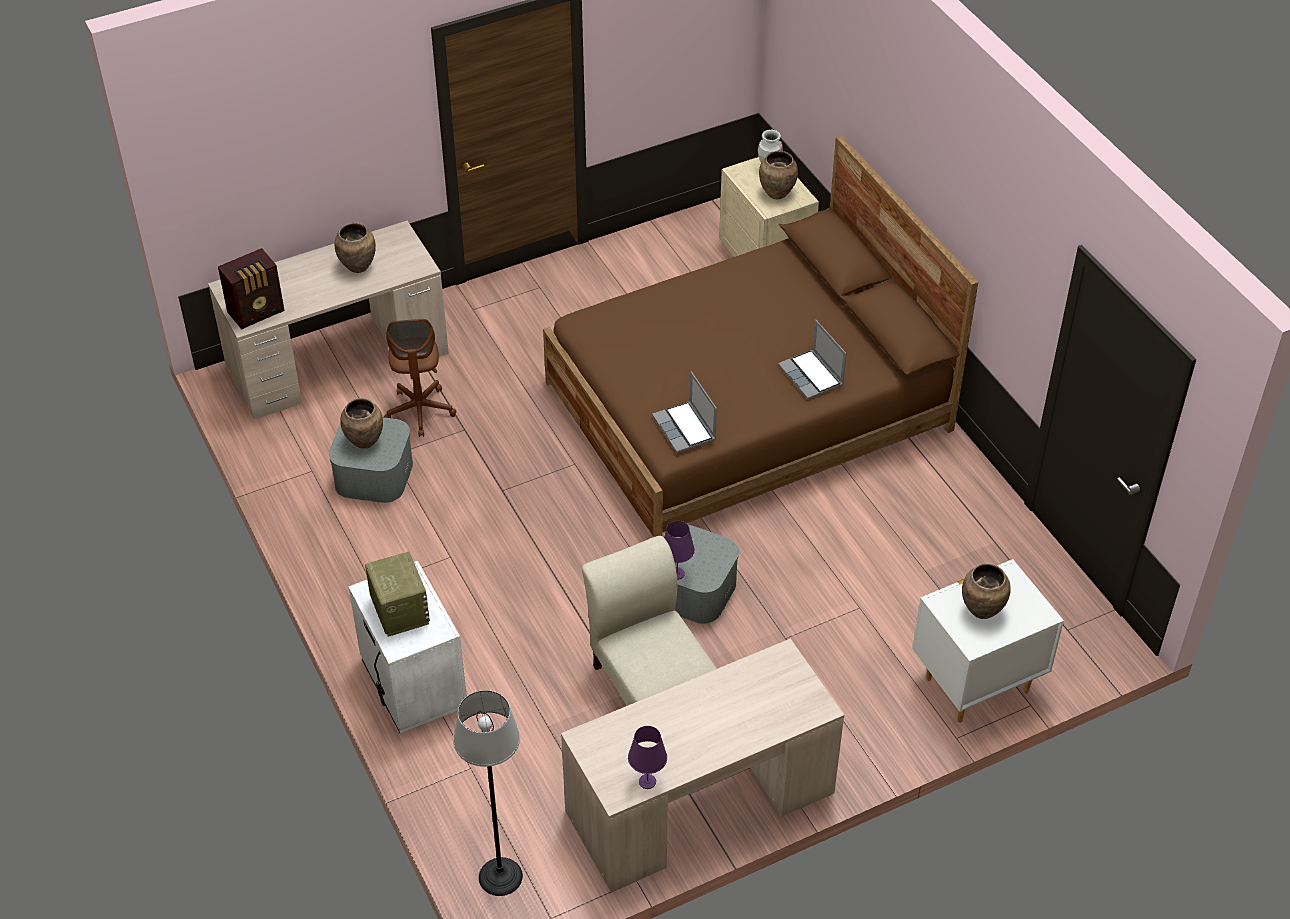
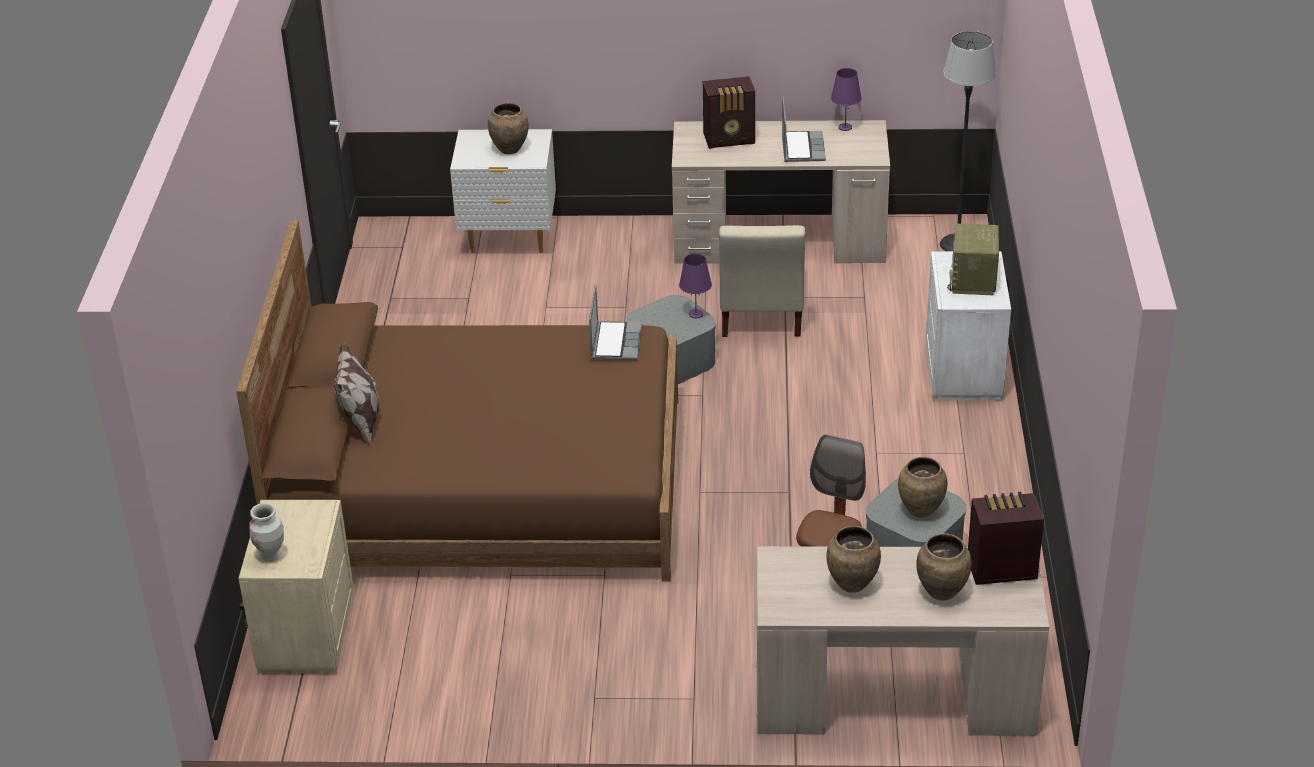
camera: 150 degrees left, 10 degrees down
(760, 707) = (730, 139): none -> radio
(776, 193) = (294, 524): brown vase -> brown vase (942, 592)
(812, 376) = (455, 348): laptop -> laptop (802, 148)
(817, 288) = (361, 423): none -> pillow

